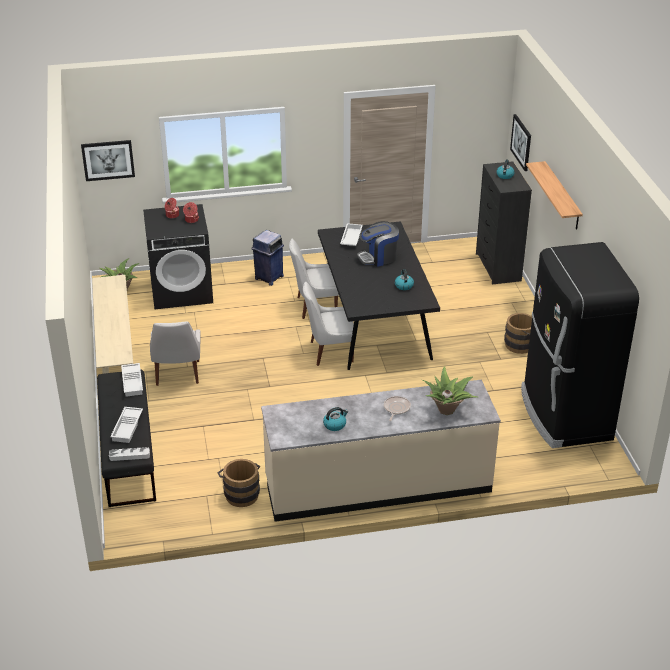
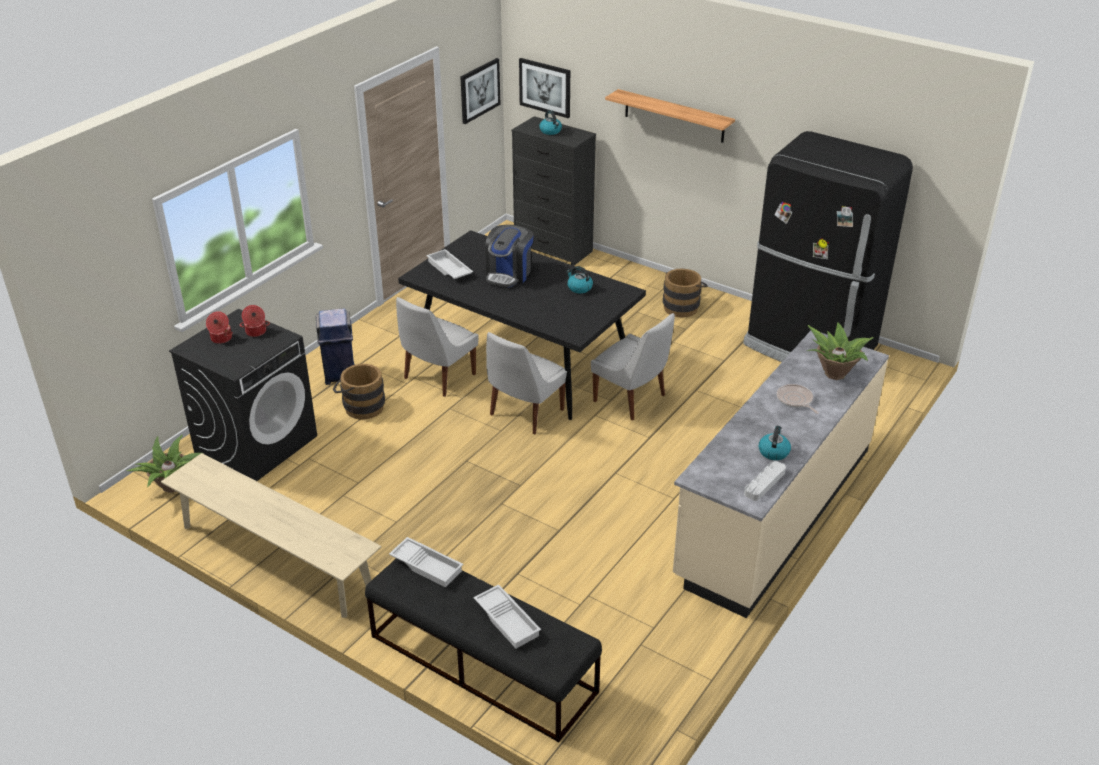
camera: 45 degrees left, 0 degrees up
(108, 160) = (97, 295): picture -> picture (479, 90)
(129, 456) = (564, 650): grey tray -> grey tray (764, 483)
(177, 374) = (399, 537): white chair -> white chair (631, 399)
(240, 493) = (669, 615): brown bucket -> brown bucket (360, 406)

